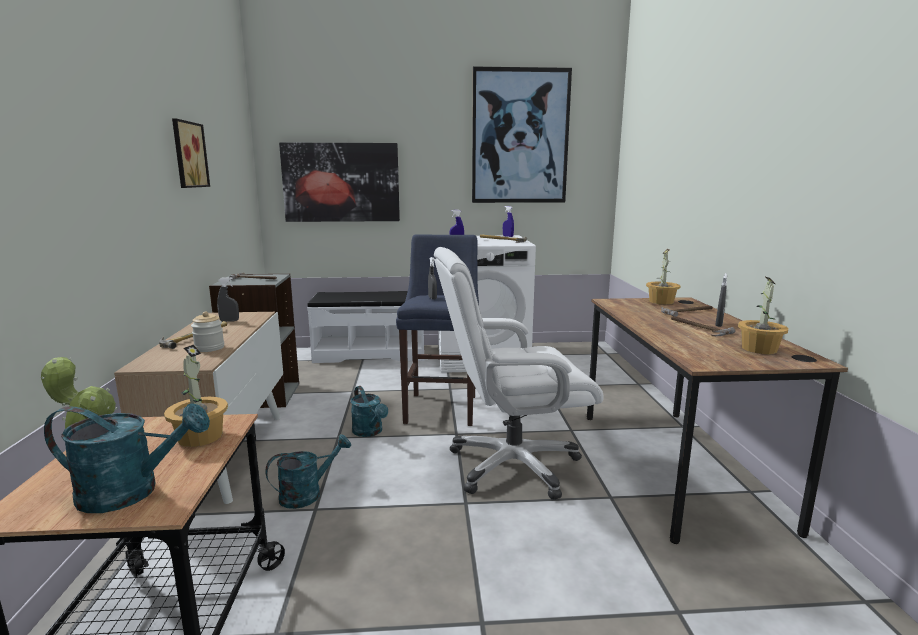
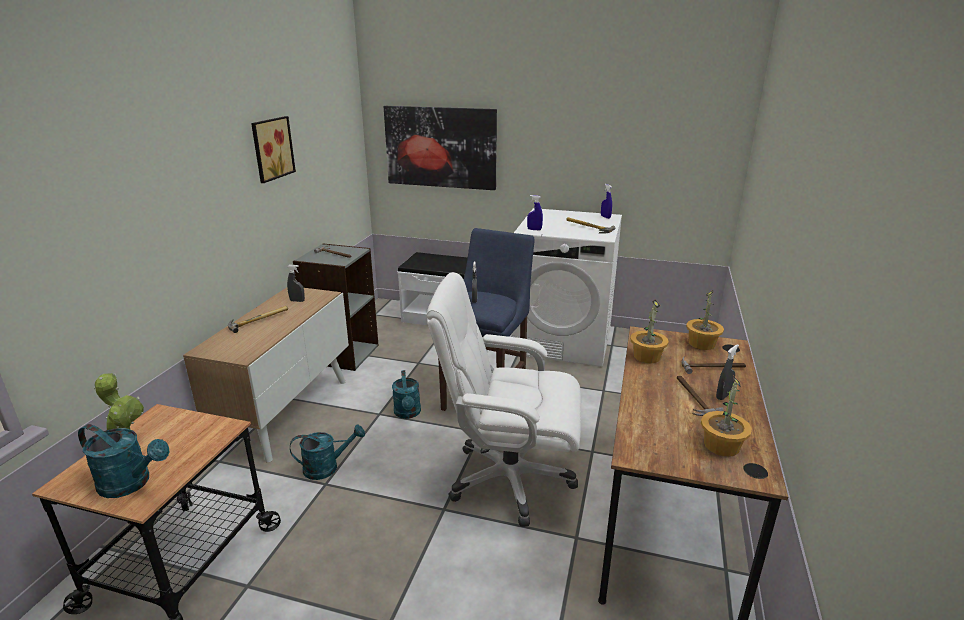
camera: 20 degrees right, 10 degrees up
(199, 436) = (199, 438): potted plant -> potted plant (646, 356)
(209, 348) = (261, 336): jar -> none
(520, 137) = (631, 105): picture -> none

